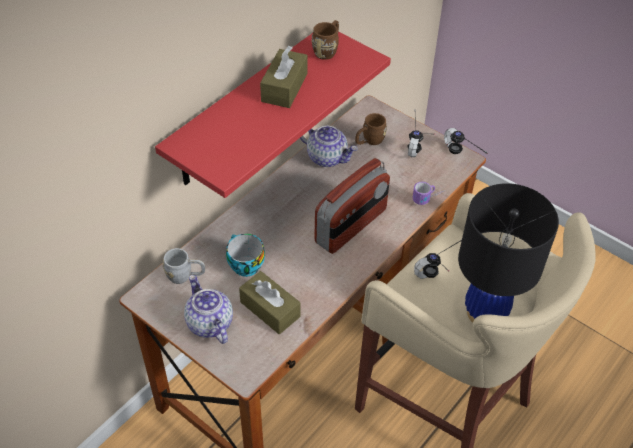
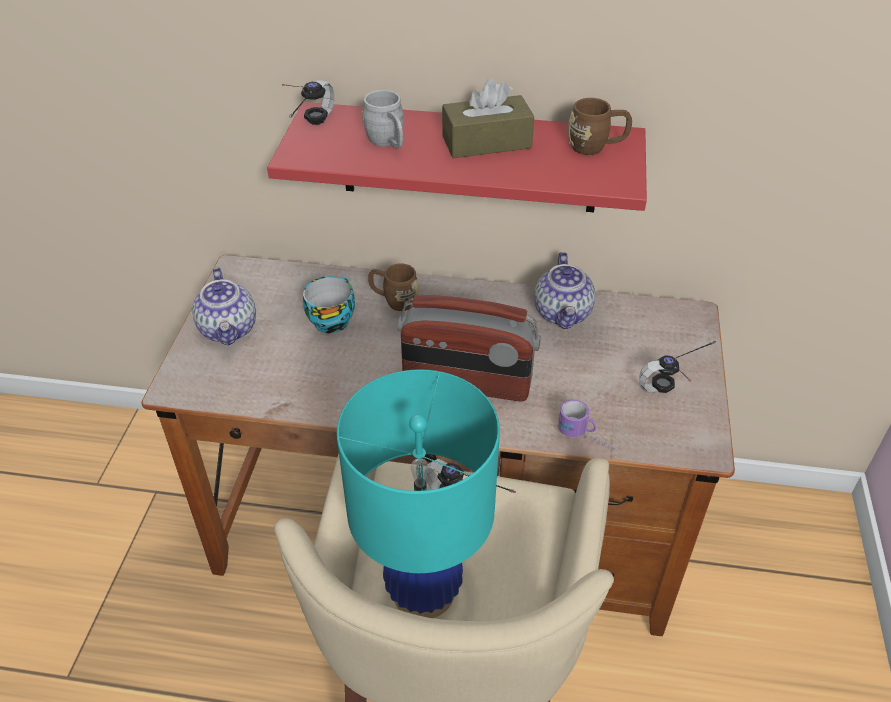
camera: 60 degrees right, 5 degrees down
(185, 276) = (283, 284): grey mug -> grey mug (388, 143)
(209, 323) = (229, 329): teapot -> teapot turned 135 degrees clockwise
(270, 309) = (281, 367): brown tissue box -> none
(369, 141) = (631, 338): brown mug -> brown mug (394, 300)
(456, 158) = (696, 439): headphones -> headphones (301, 126)
(485, 313) = (423, 590): black table lamp -> turquoise table lamp

